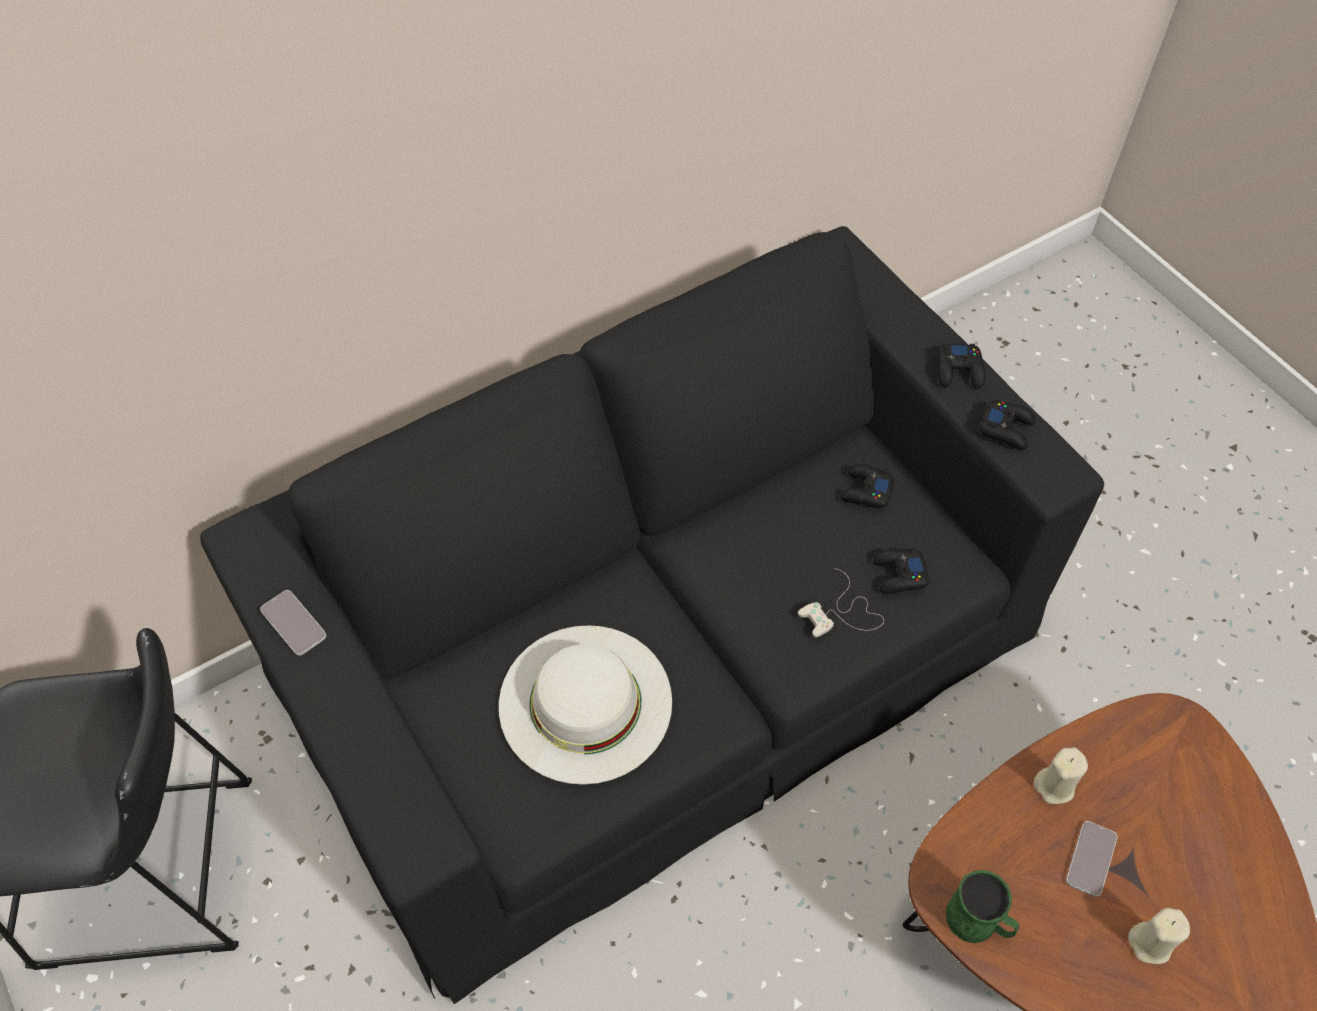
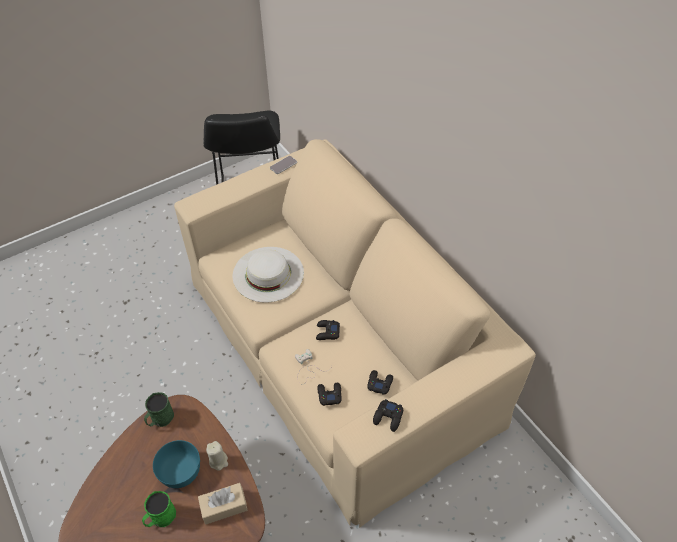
camera: 90 degrees right, 5 degrees down
(658, 650) = (340, 347): black sofa -> beige sofa
(959, 371) = (427, 398): black game controller -> black game controller (327, 332)
(1091, 859) = (180, 471): phone -> turquoise bowl
(1145, 766) = (224, 507): none -> beige tissue box
(1151, 943) = (138, 491): beige candle -> none
(1194, 885) = (160, 517): none -> green mug

